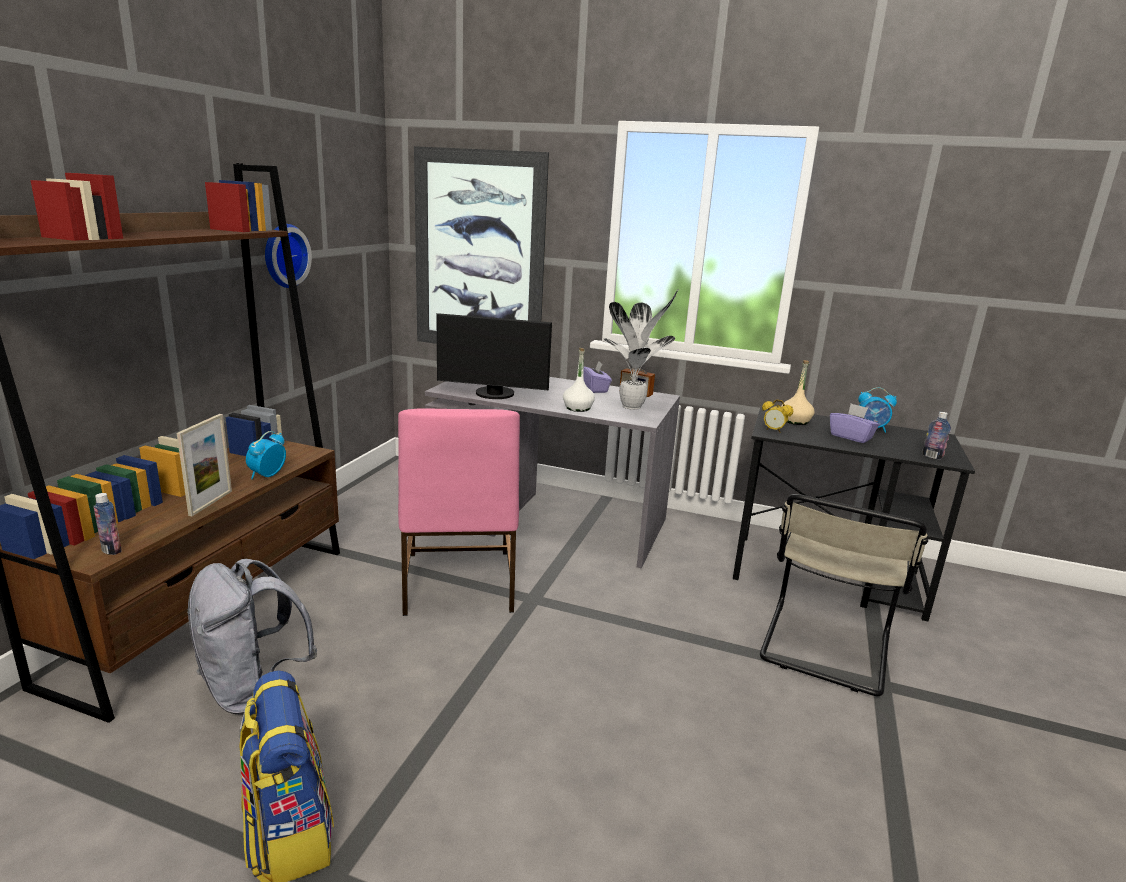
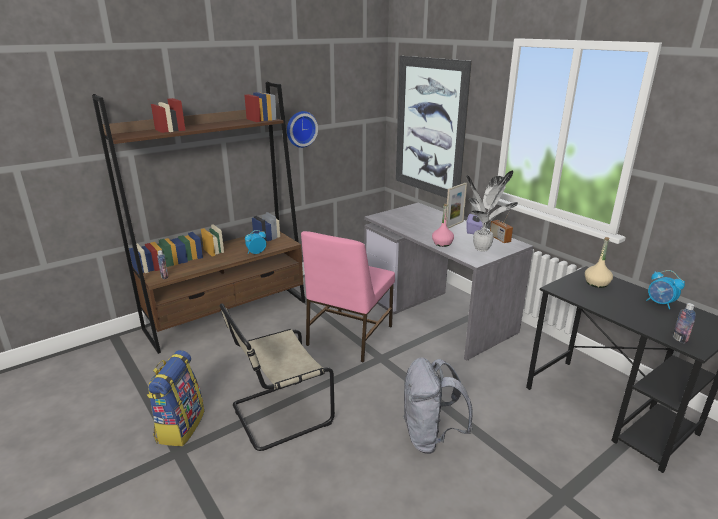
camera: 35 degrees right, 5 degrees up
(211, 503) = (220, 262): picture frame -> picture frame (454, 225)
(253, 689) = (215, 359): grey backpack -> grey backpack (431, 437)
(494, 395) = (401, 225): monitor -> none
(578, 408) = (442, 243): white bottle -> pink bottle
(773, 430) = (564, 287): alarm clock -> none
(824, 650) = (543, 457): beige chair -> beige chair (278, 415)
(851, 437) = (627, 306): purple tissue box -> none

